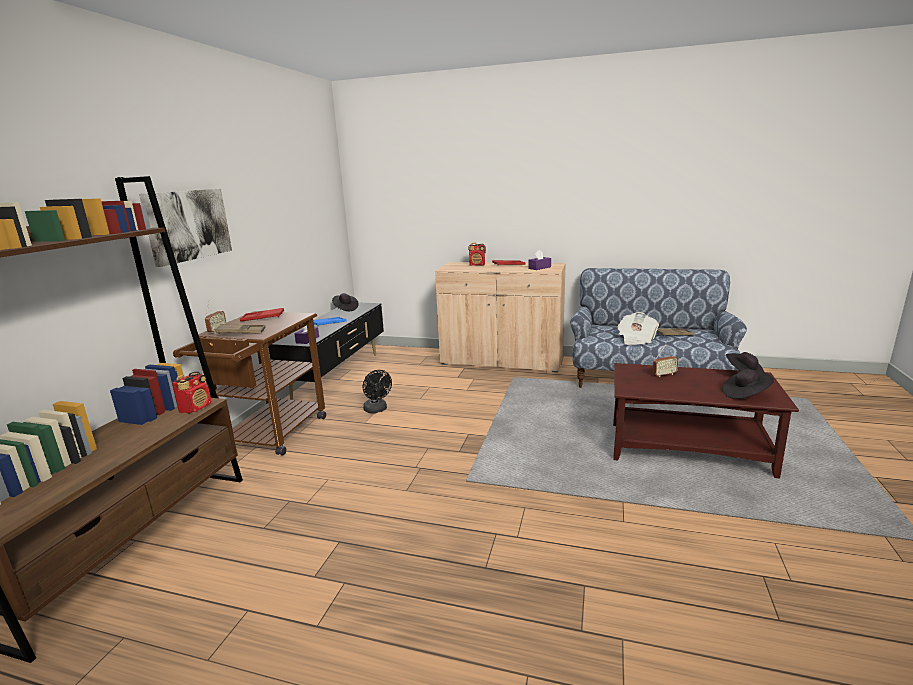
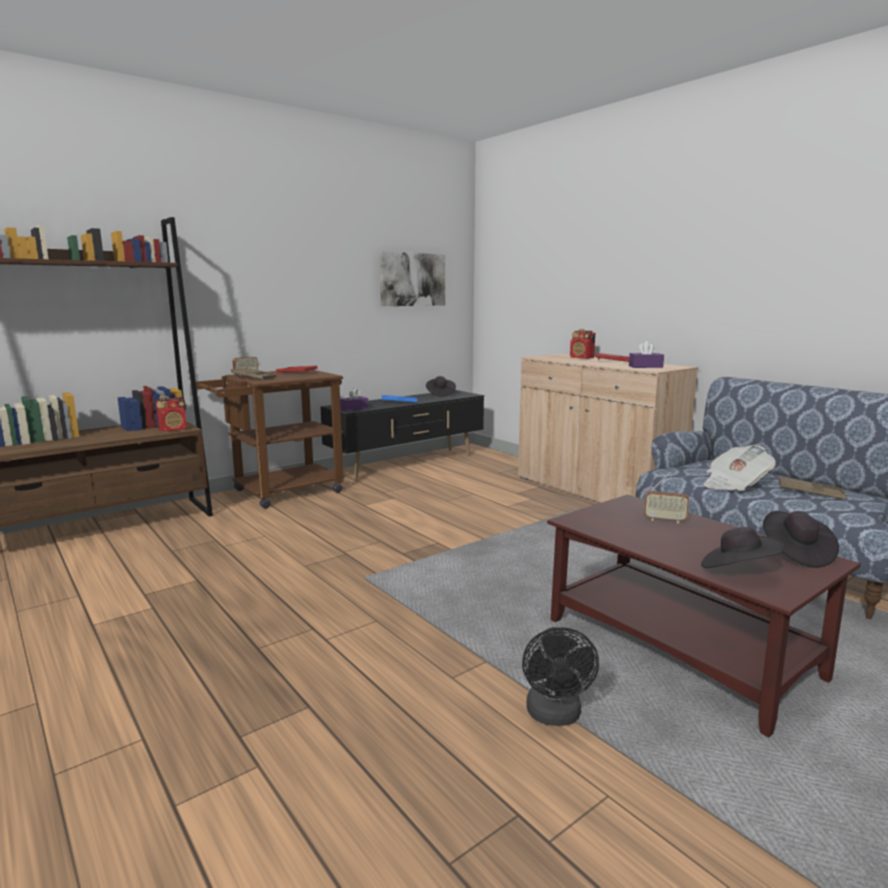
camera: 35 degrees right, 5 degrees down
(188, 225) = (239, 272): picture -> picture (412, 279)
(377, 410) = (391, 498): black fan -> black fan (555, 716)

